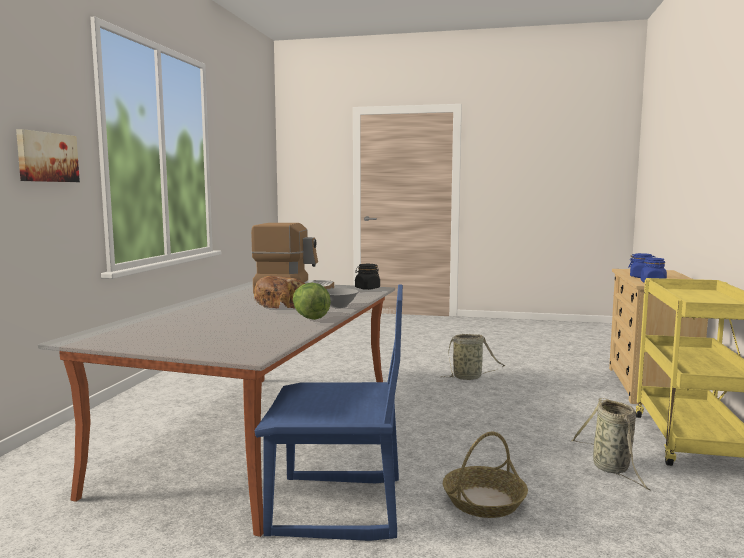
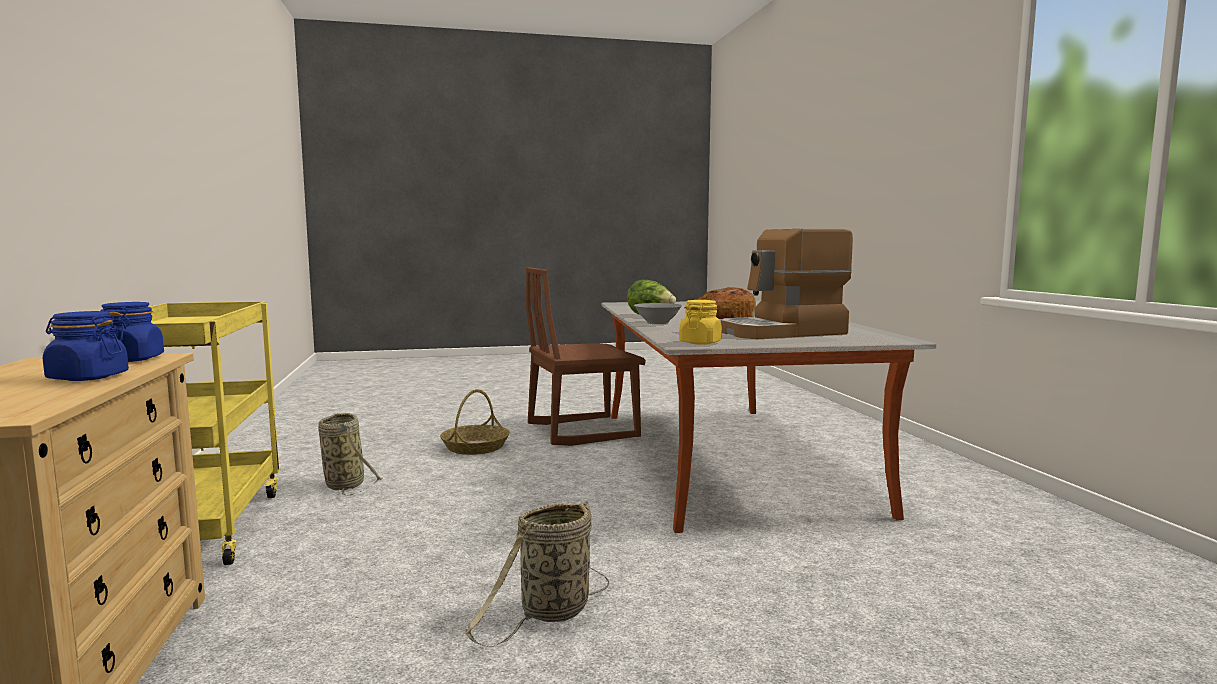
camera: 155 degrees right, 0 degrees up
(46, 157) = (943, 156): picture -> none
(336, 508) = (582, 431): blue chair -> brown chair
(367, 288) = (700, 342): black jar -> yellow jar

